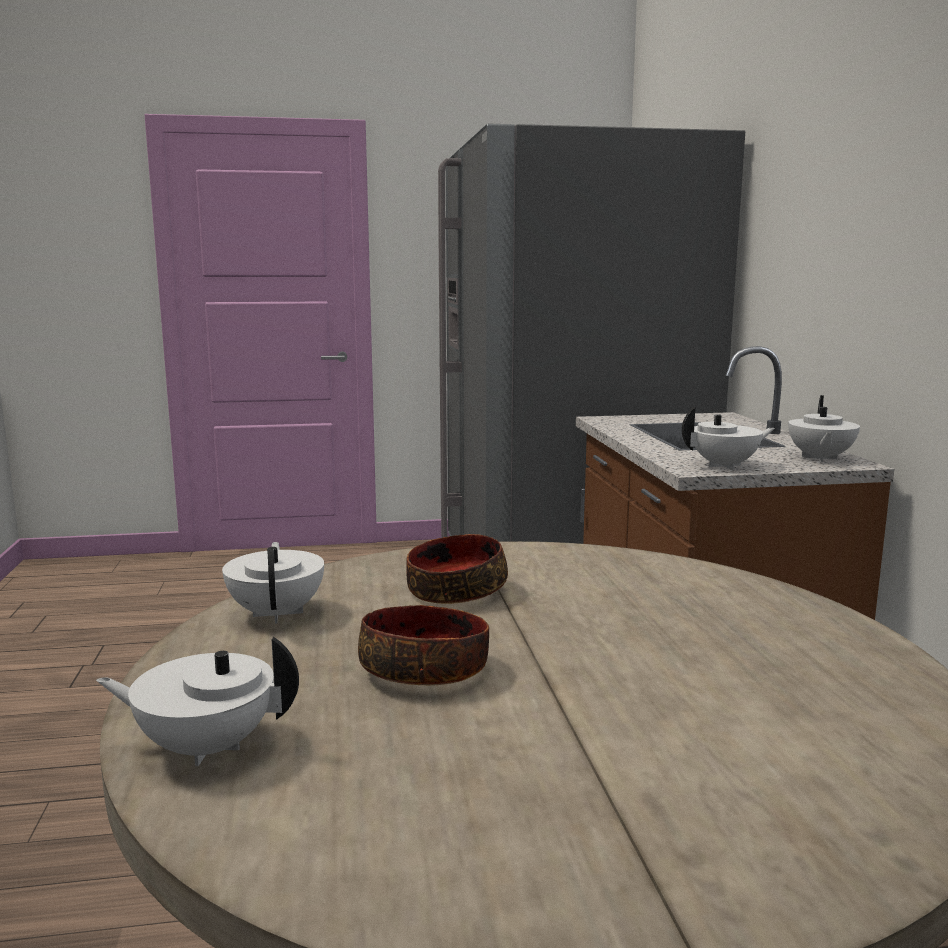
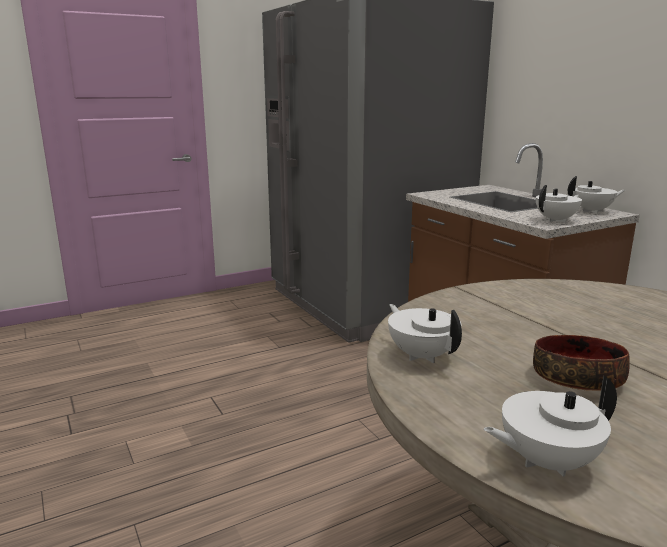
camera: 20 degrees left, 5 degrees up
(455, 590) = (501, 321): bowl -> none
(819, 458) = (593, 211): white teapot -> white teapot turned 90 degrees counterclockwise

